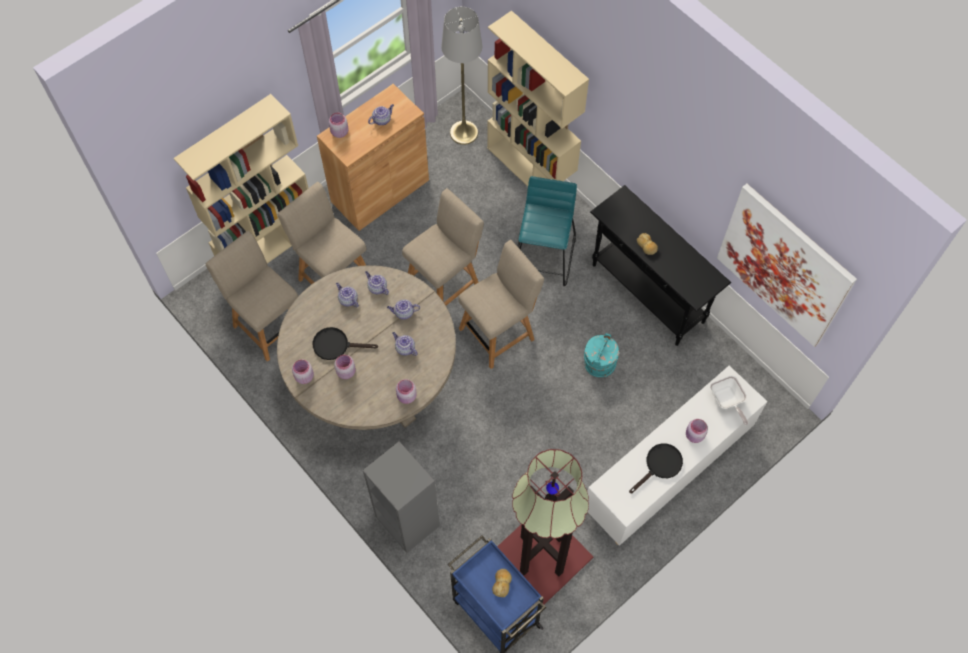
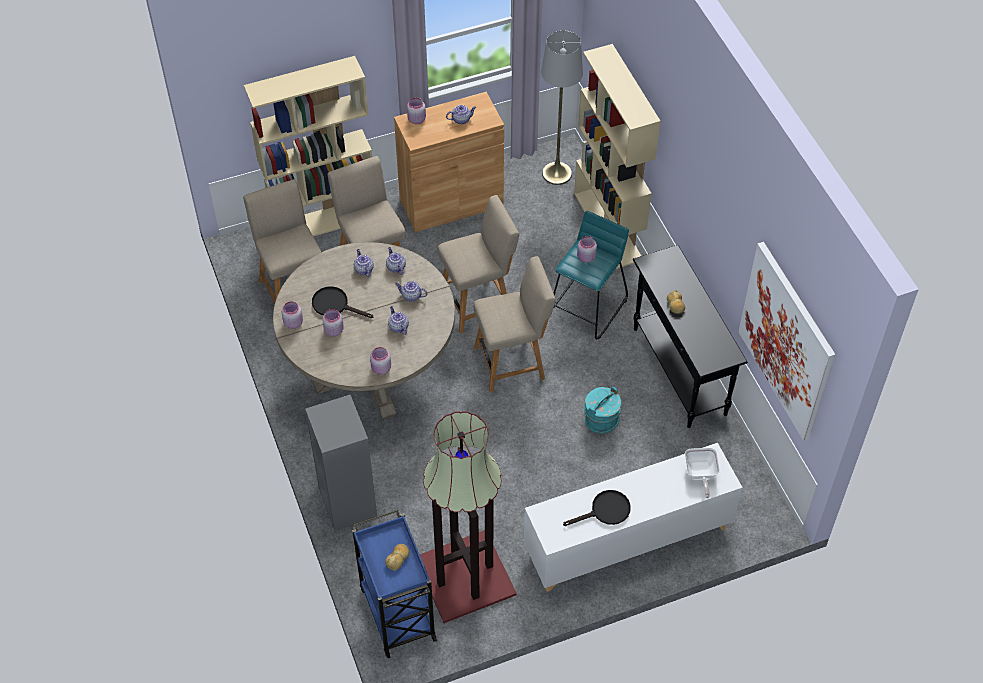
camera: 20 degrees right, 10 degrees down
(694, 435) = (652, 495): pink jar -> pink jar (585, 257)

